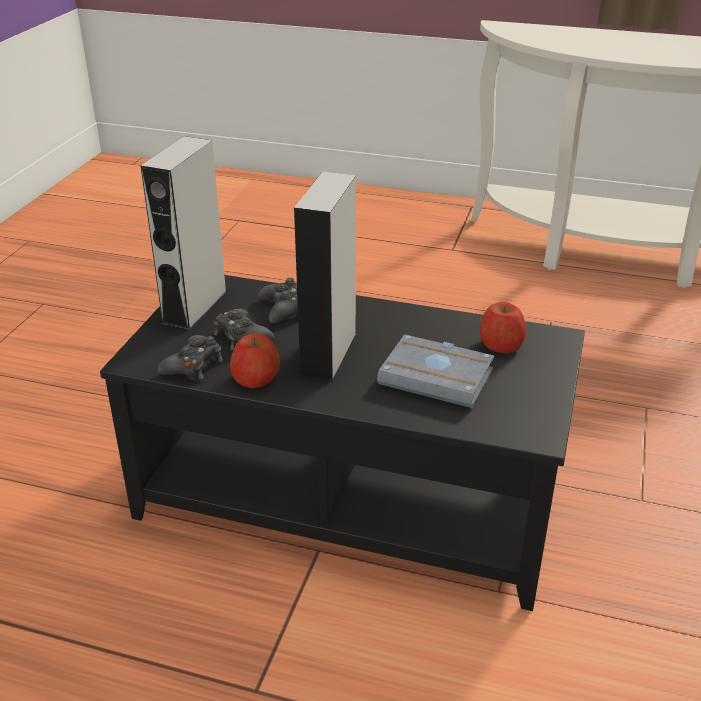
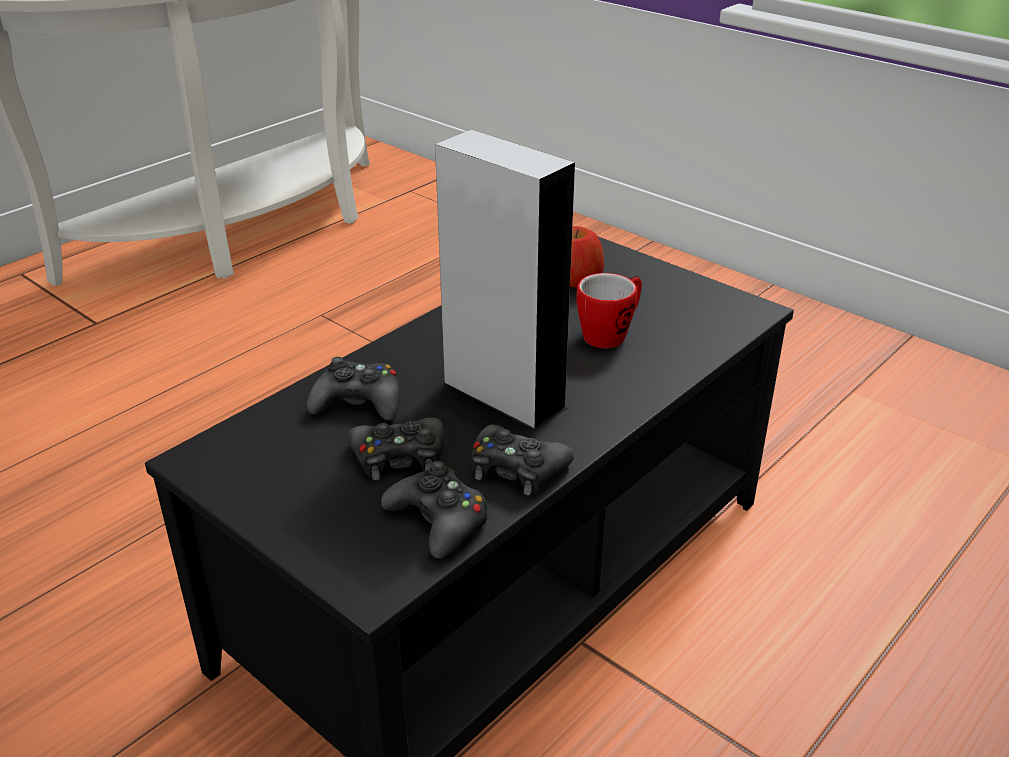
camera: 65 degrees left, 0 degrees up
(194, 307) = (269, 484): grey speaker -> none
(256, 378) = (517, 469): apple -> black game controller
(439, 377) = (610, 334): grey book -> mug

